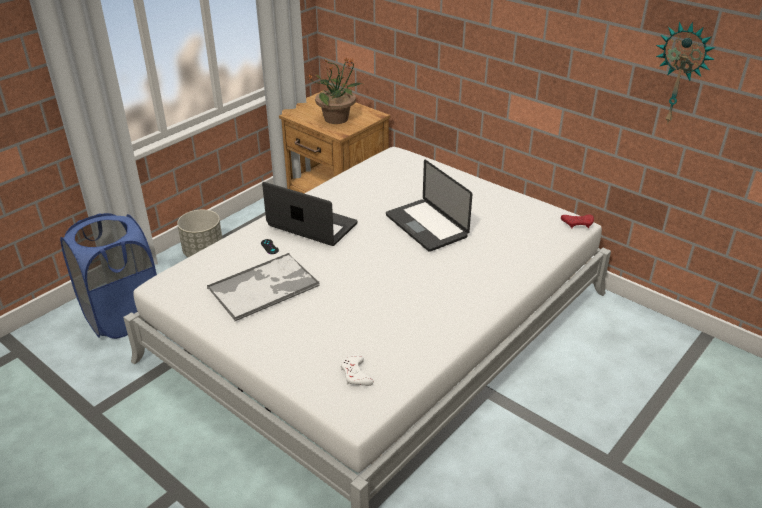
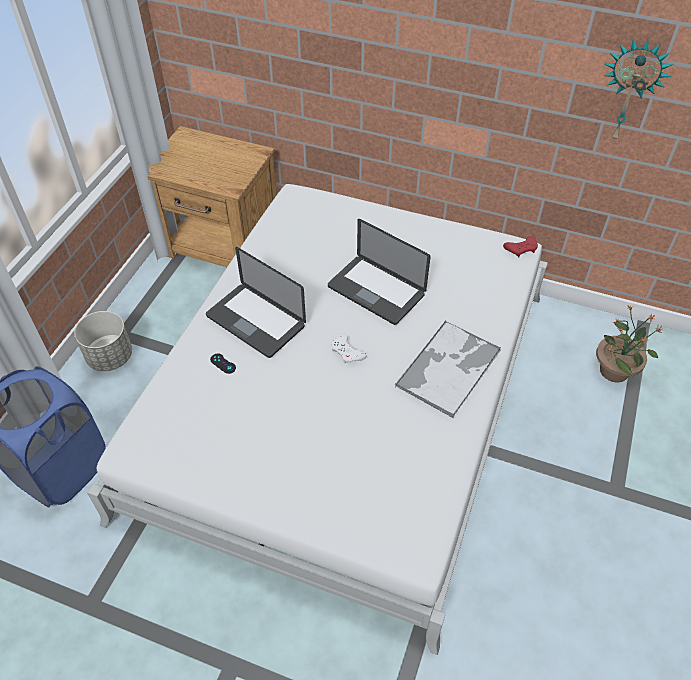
camera: 20 degrees left, 15 degrees up
(264, 287) = (246, 421): tray -> tray (449, 367)
(312, 225) = (255, 321): laptop -> laptop turned 150 degrees counterclockwise
(337, 118) = (218, 167): potted plant -> potted plant (615, 370)
(356, 374) = (395, 506): white game controller -> white game controller (347, 352)

